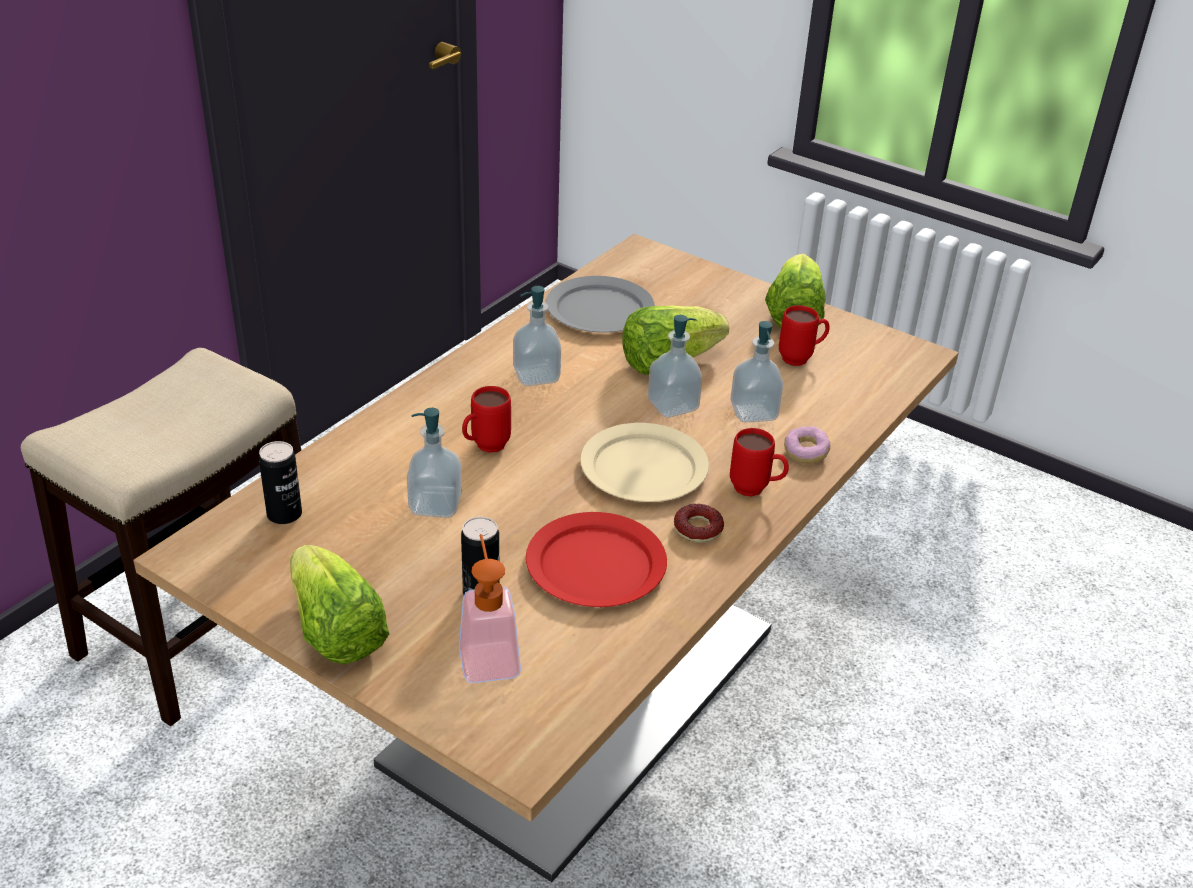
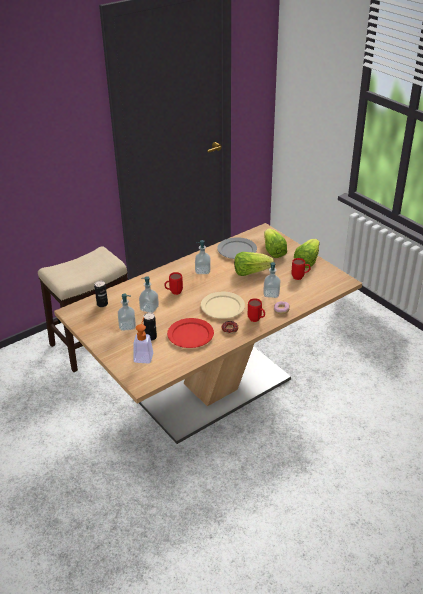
camera: 20 degrees right, 0 degrees up
(335, 631) = (103, 341): lettuce -> lettuce (273, 251)
(672, 406) = (244, 287): soap dispenser -> soap dispenser (127, 326)

